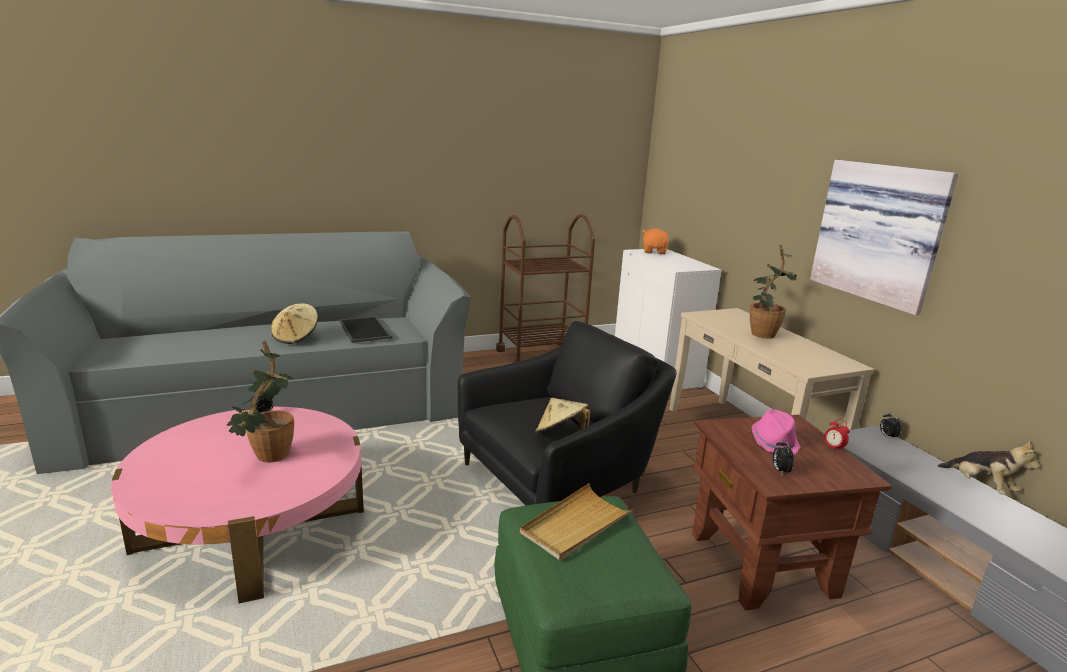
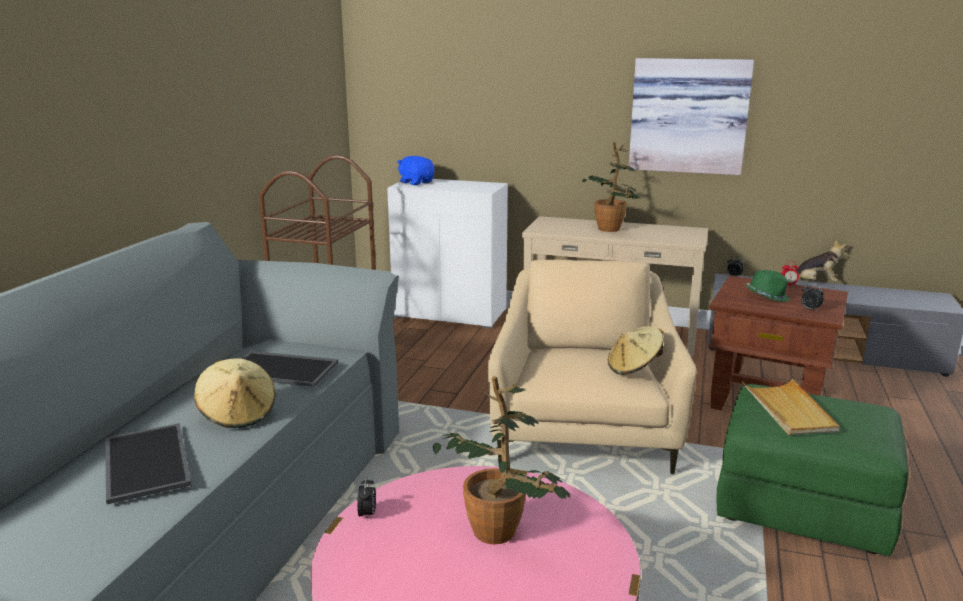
camera: 50 degrees left, 0 degrees up
(225, 336) = (144, 462): none -> tray
(560, 482) = (583, 430): black armchair -> beige armchair
(654, 252) = (416, 182): orange plush toy -> blue plush toy
(774, 442) = (767, 296): pink hat -> green hat

